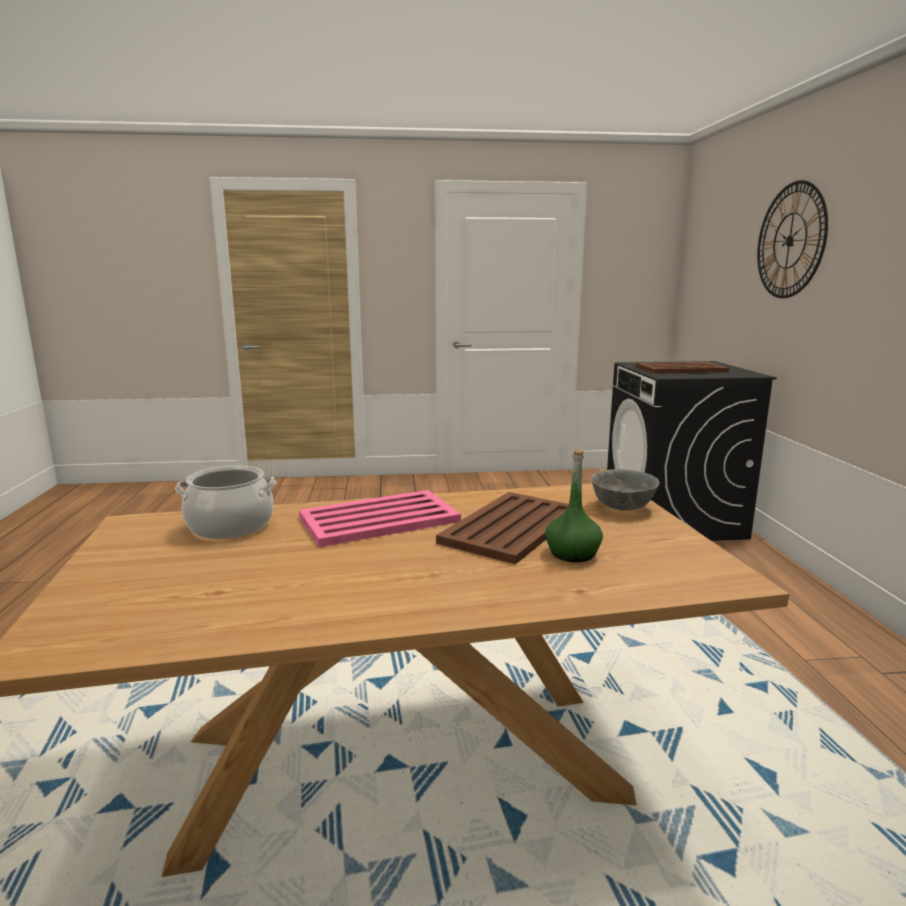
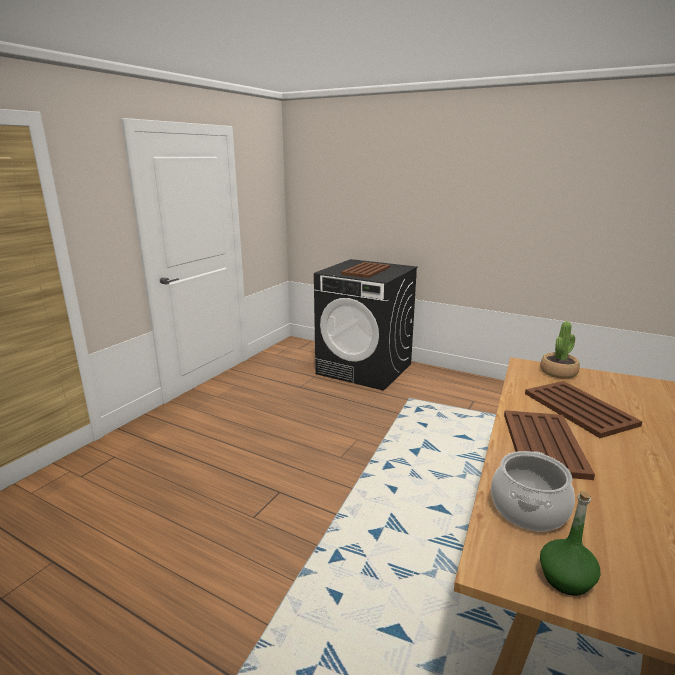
camera: 55 degrees left, 5 degrees up
(377, 519) = (543, 444): pink tray -> brown tray
(573, 553) = (628, 407): green bottle -> green bottle (566, 579)
(622, 507) = (558, 372): grey bowl -> potted plant
(790, 240) = (411, 182): wall clock -> none

